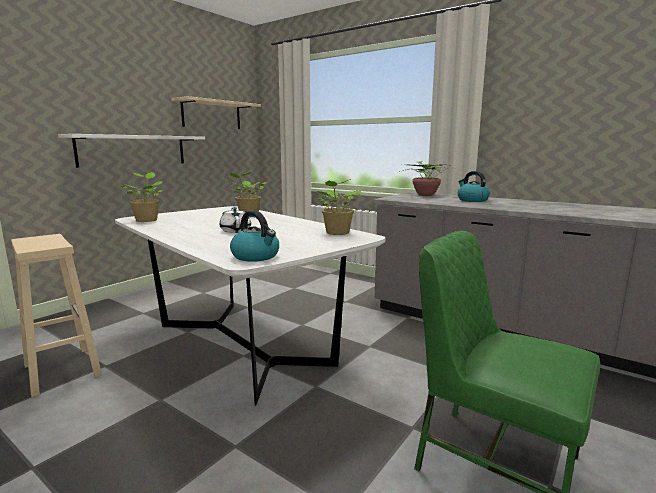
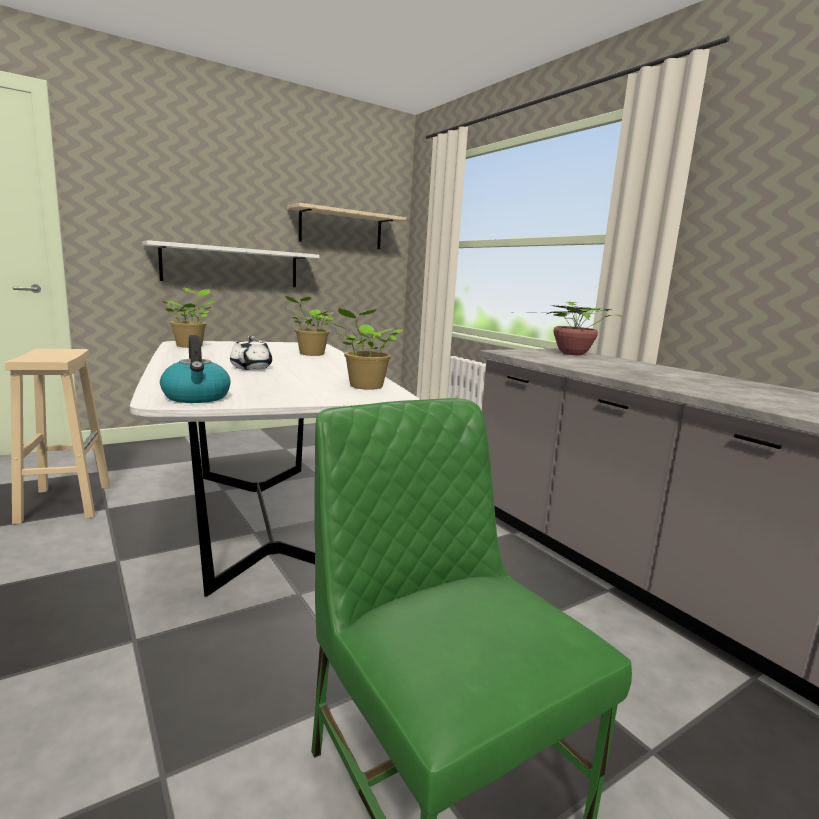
camera: 20 degrees right, 0 degrees up
(472, 200) = (628, 367): kettle -> none

